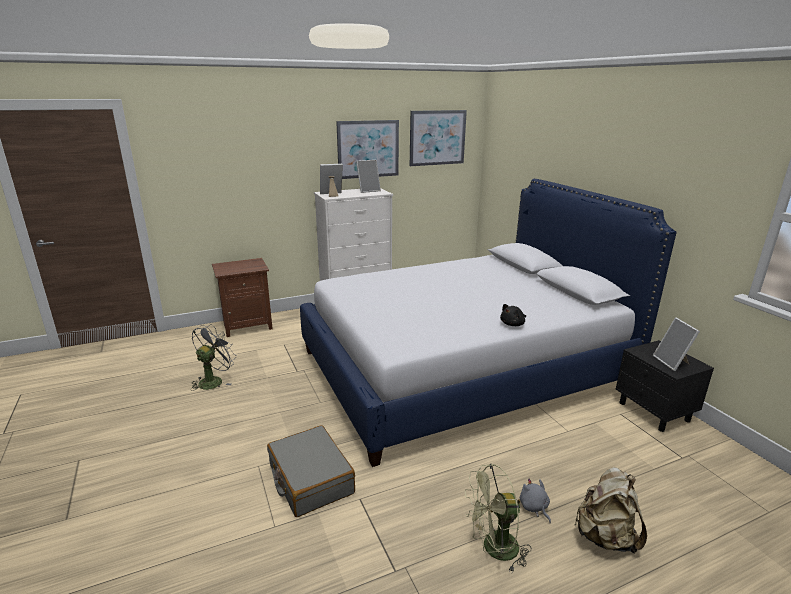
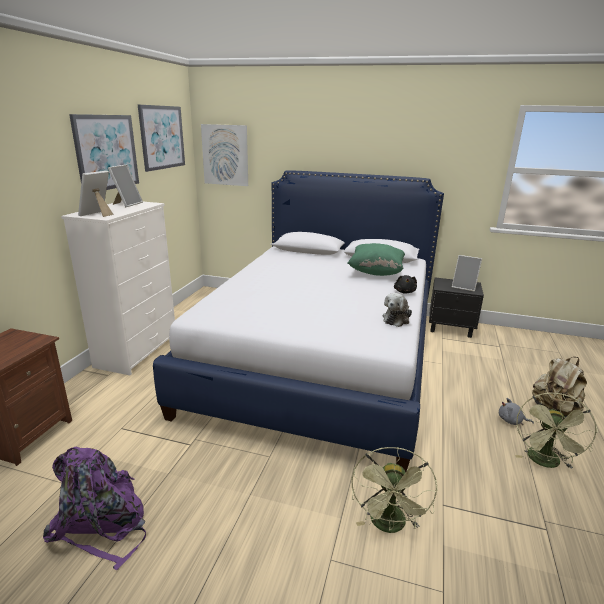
camera: 50 degrees left, 0 degrees up
(214, 380) = (103, 525): grey fan -> purple backpack
(310, 479) = (389, 526): grey suitcase -> green fan
(446, 337) = (397, 319): none -> plush toy
(501, 157) = (225, 155): none -> picture
(532, 301) = (376, 272): none -> green pillow

